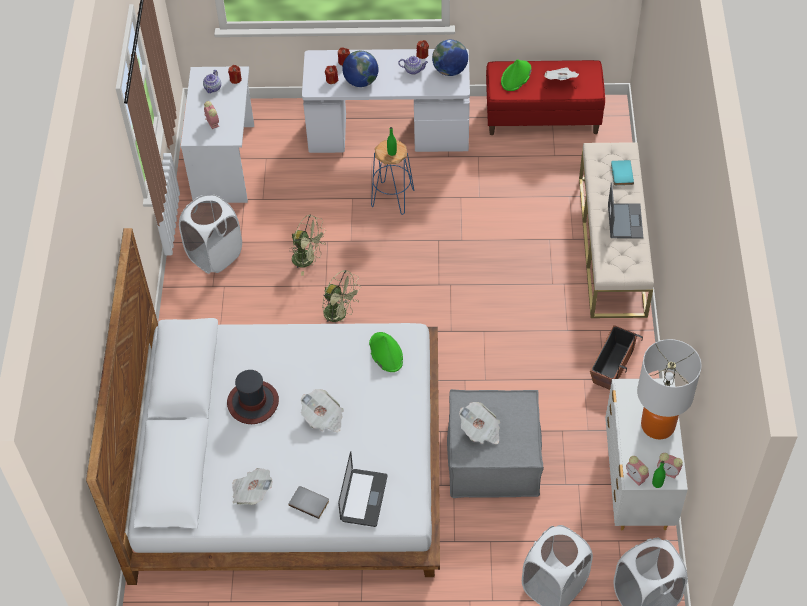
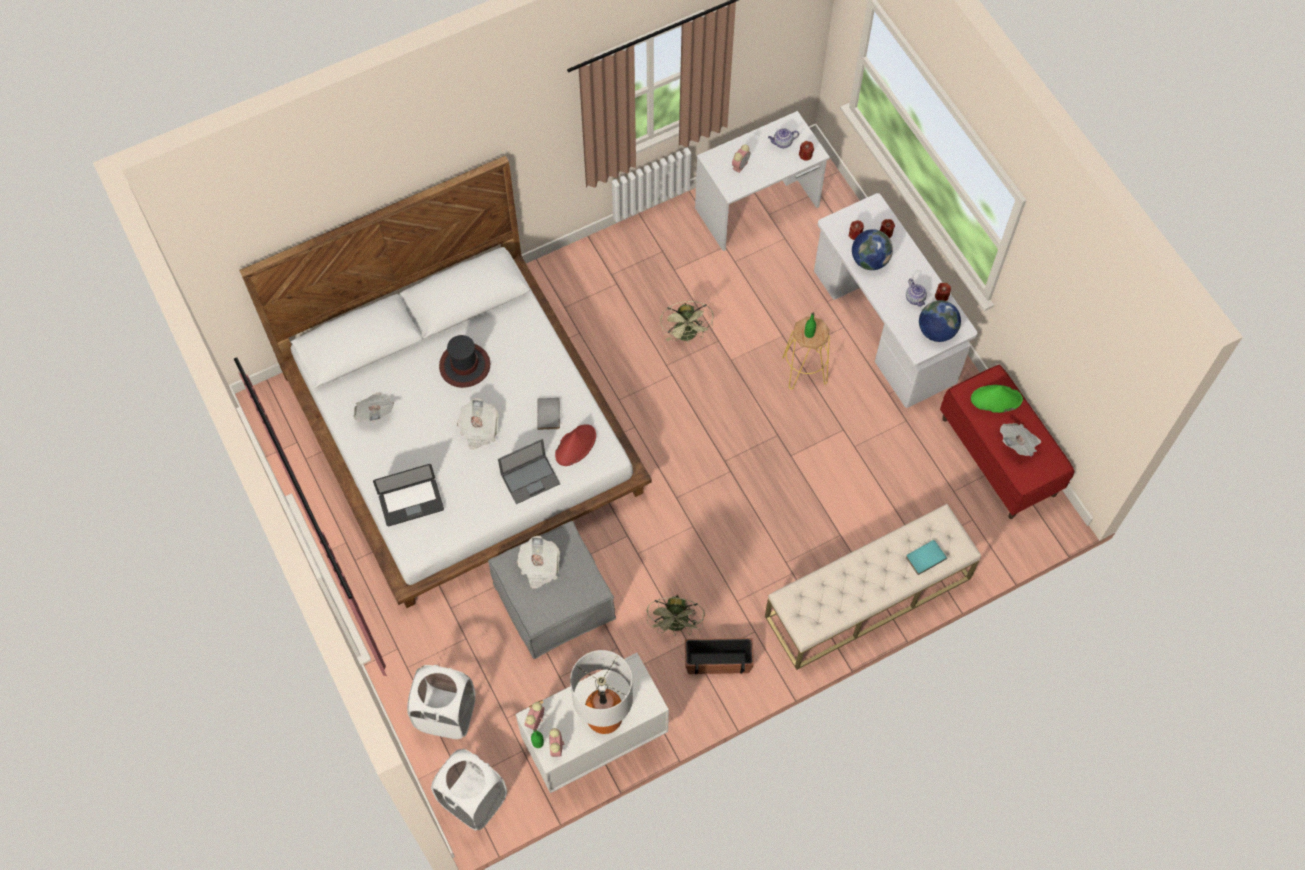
camera: 60 degrees right, 10 degrees up
(215, 255) = (647, 257): white laundry basket -> none
(309, 502) = (387, 462): grey book -> grey book (549, 414)
(340, 314) = (640, 394): green fan -> green fan (676, 625)
(385, 352) = (576, 445): green hat -> red hat
(392, 198) = (804, 370): blue stool -> yellow stool
(624, 220) = (864, 587): laptop -> laptop (531, 478)

